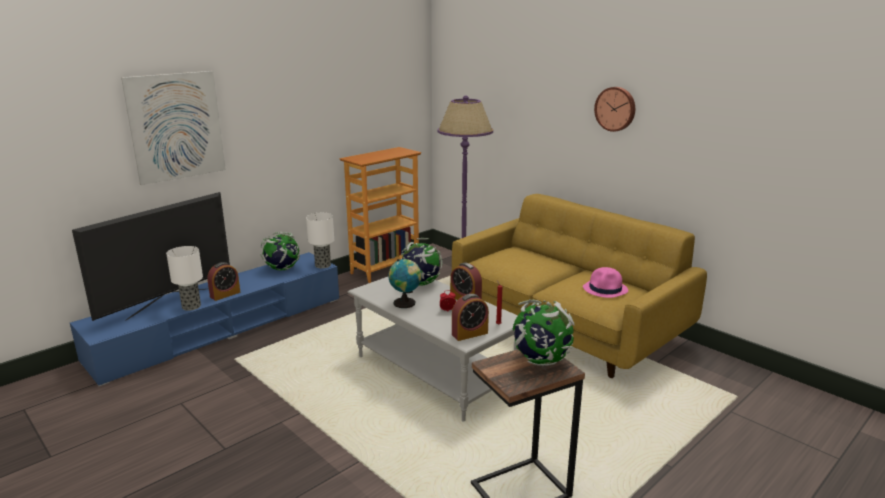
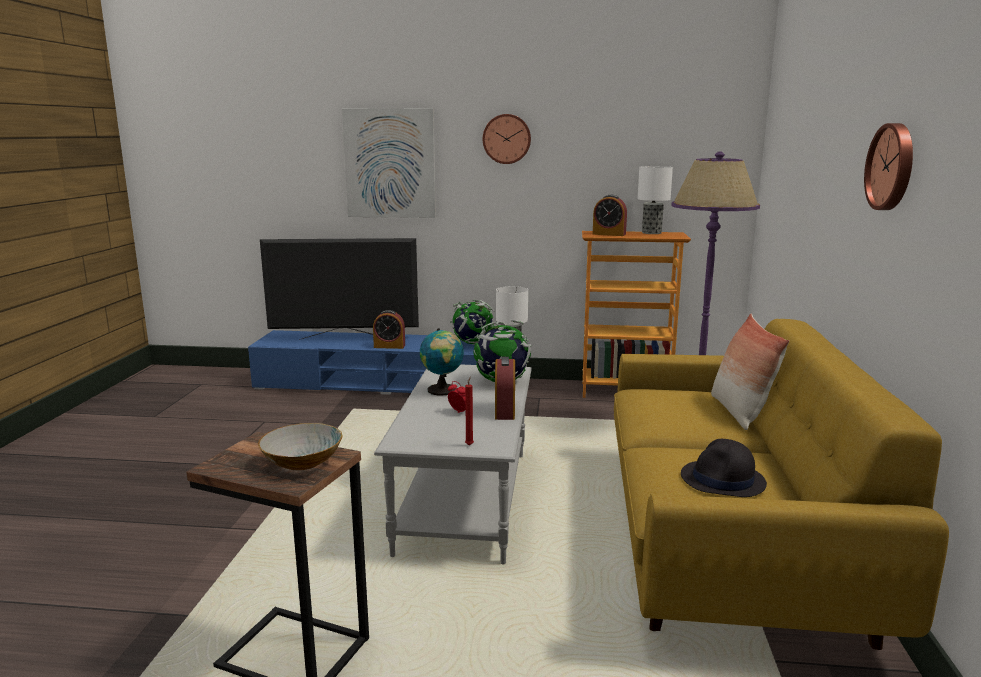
camera: 50 degrees right, 5 degrees down
(191, 307) = (350, 346): table lamp -> table lamp (651, 233)
(276, 92) = (507, 139): none -> wall clock
(469, 334) = (420, 439): alarm clock -> alarm clock (609, 234)
(540, 360) = (302, 462): globe -> bowl
(542, 255) = (739, 412): none -> pillow
(605, 289) = (723, 480): pink hat -> black hat

